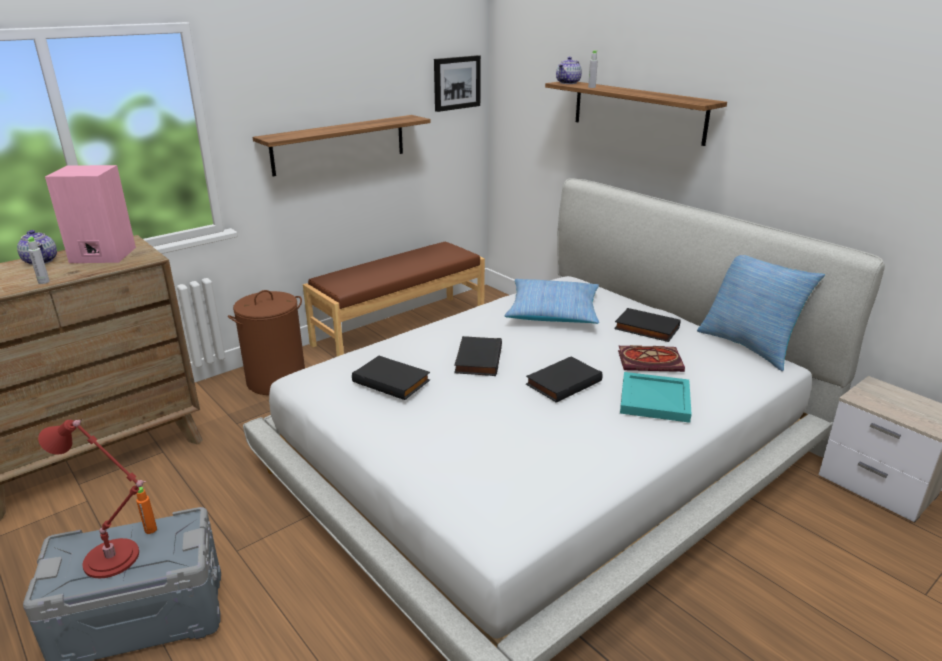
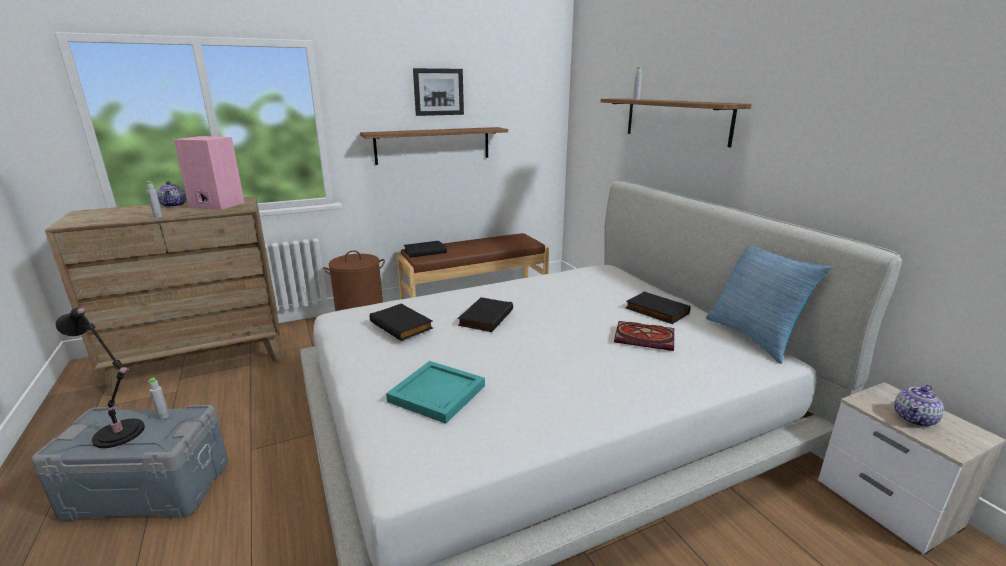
camera: 15 degrees right, 5 degrees down
(115, 559) = (121, 435): red table lamp -> black table lamp
(151, 530) = (163, 416): orange bottle -> grey bottle
(456, 83) = (538, 104): picture -> picture (438, 92)
(553, 312) = (577, 289): pillow -> none
(563, 382) = (549, 345): black book -> black book (425, 251)
(568, 83) = (620, 98): teapot -> teapot (914, 419)
(653, 399) = (629, 371): turquoise tray -> turquoise tray (436, 393)

